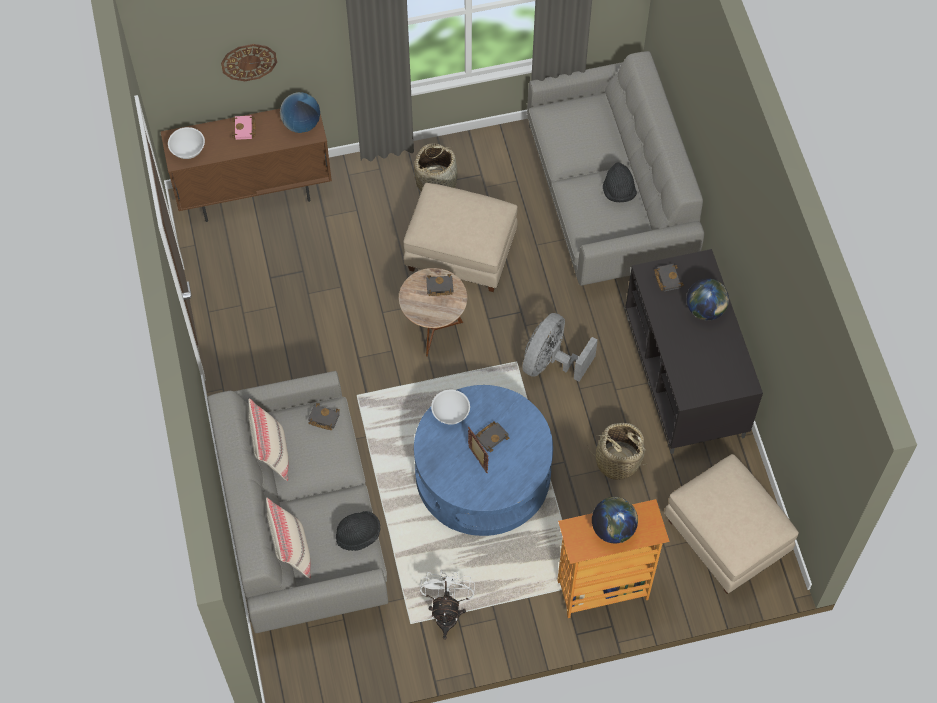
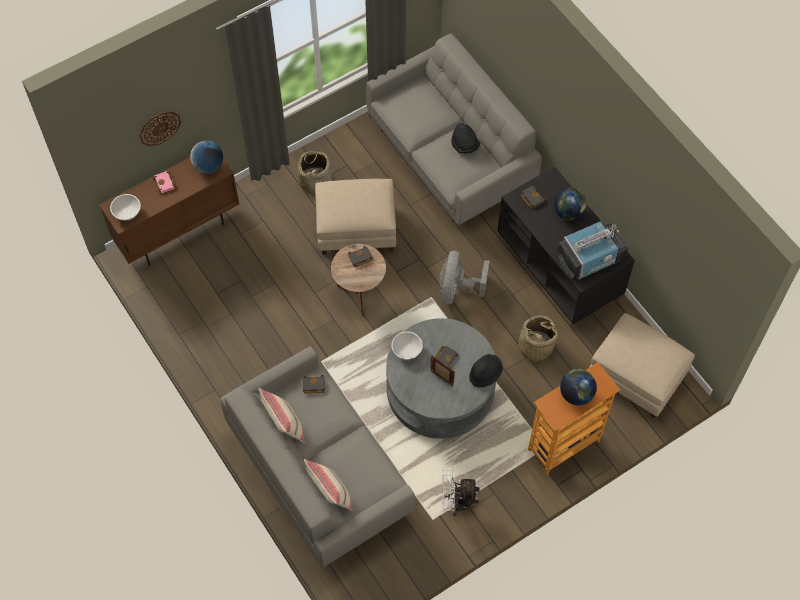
camera: 20 degrees left, 0 degrees up
(358, 534) = (376, 464): black hat -> black hat (485, 374)
(447, 612) = (456, 502): white fan -> white fan turned 75 degrees counterclockwise
(482, 473) = (440, 388): blue coffee table -> grey coffee table
(710, 373) = (591, 258): none -> television

